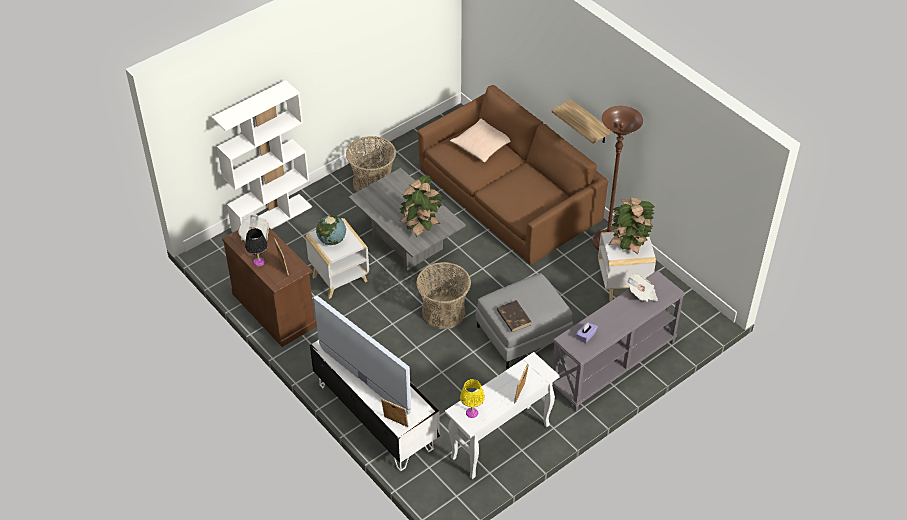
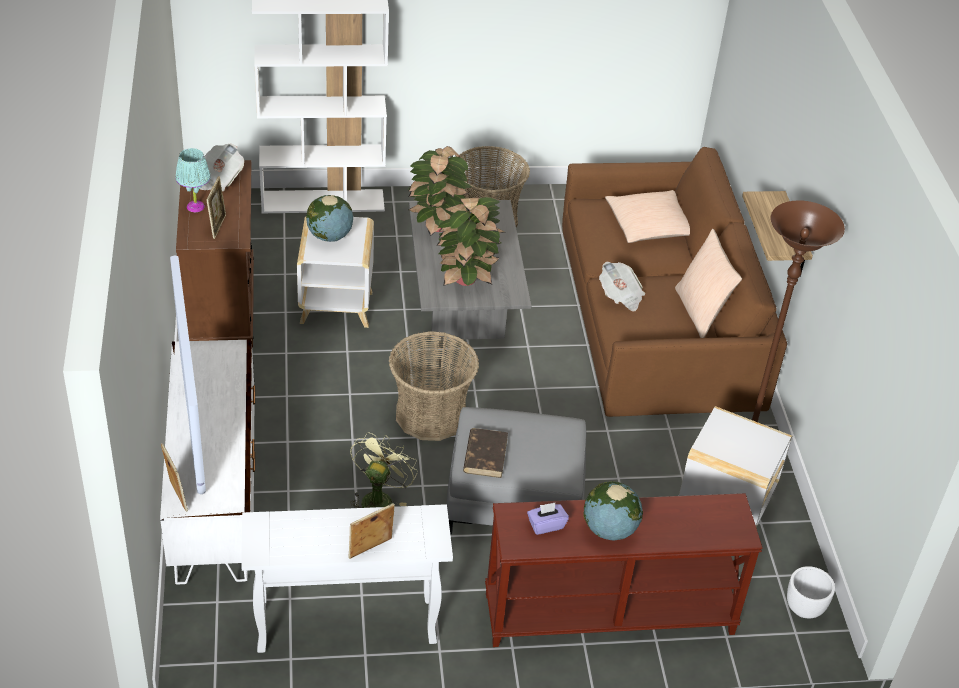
camera: 30 degrees right, 5 degrees down
(259, 262) = (195, 207): black table lamp -> turquoise table lamp
(458, 370) = (379, 498): none -> green fan
(472, 412) = (276, 536): yellow table lamp -> none
(547, 183) = (700, 312): none -> beige pillow
(613, 365) = (609, 615): grey console table -> brown console table
(614, 322) = (609, 529): none -> globe
(628, 246) = (741, 444): potted plant -> potted plant (437, 227)
(641, 294) = (688, 513): newspaper -> newspaper (620, 296)
(694, 312) = (804, 609): none -> white planter

